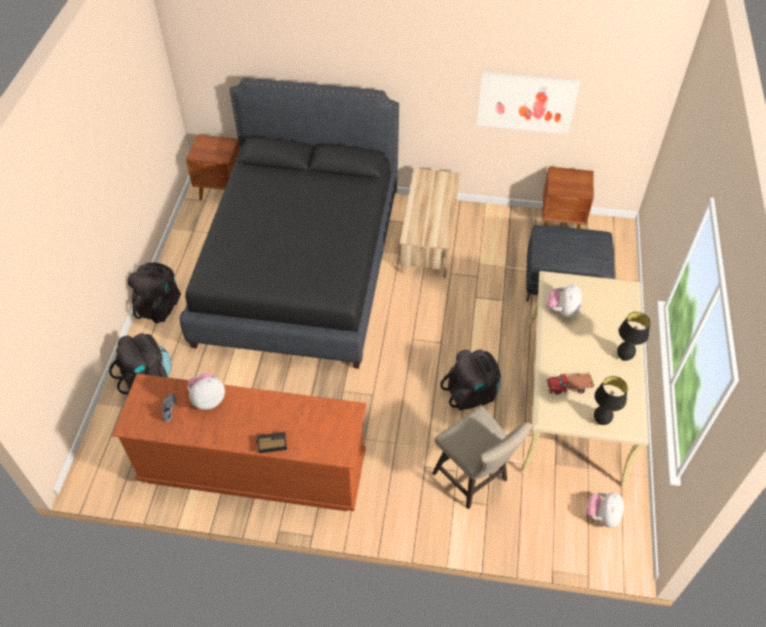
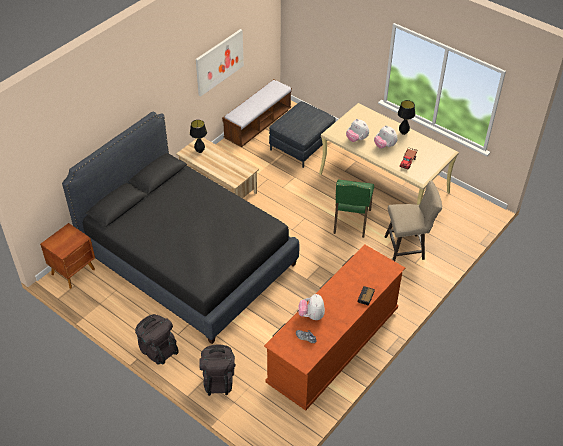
camera: 60 degrees left, 5 degrees down
(472, 393) = (350, 222): black backpack -> green chair
(561, 224) = (258, 124): brown nightstand -> bench
(601, 421) = (436, 160): black table lamp -> black table lamp (200, 151)
(602, 516) = (460, 209): plush toy -> plush toy (384, 146)

